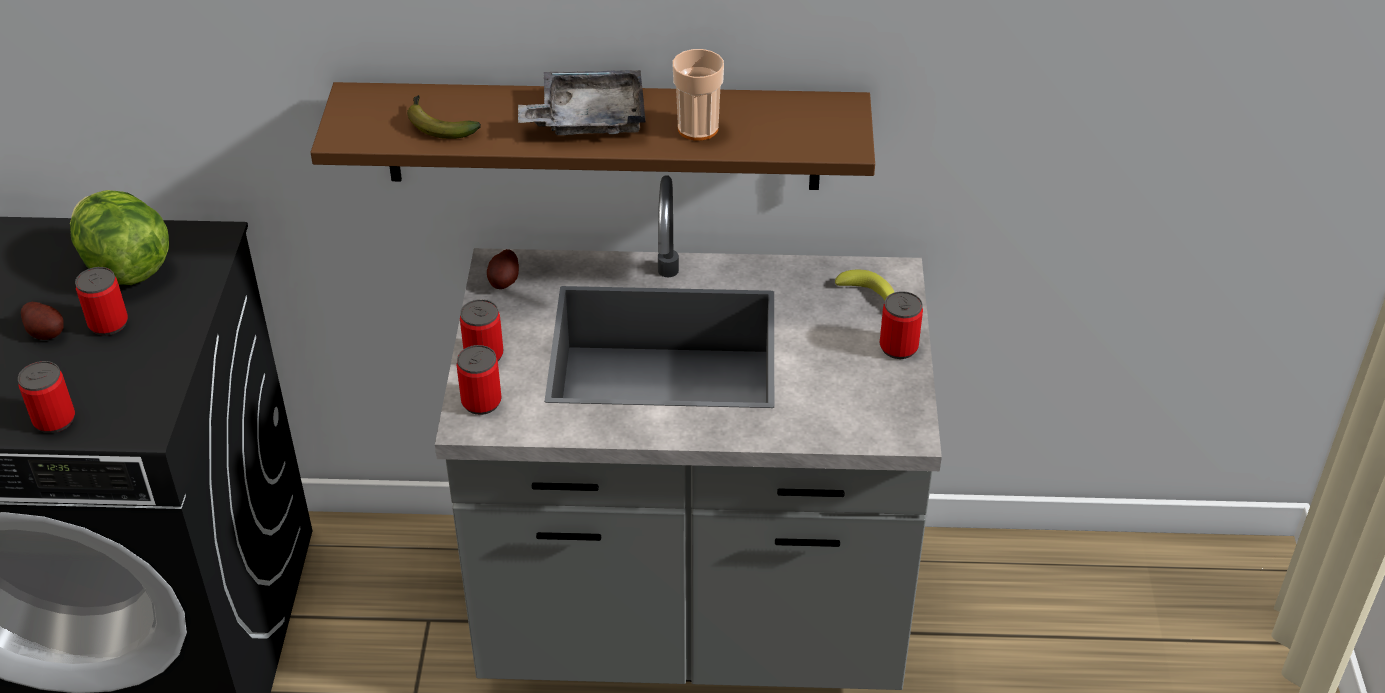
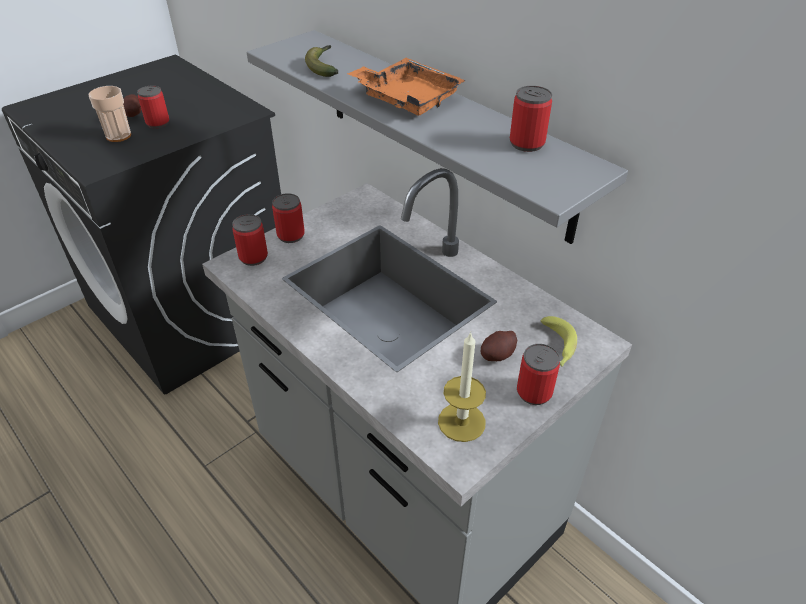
camera: 45 degrees right, 0 degrees up
(54, 420) = (76, 148): can -> can (527, 143)
(125, 267) = (201, 106): lettuce -> none
(504, 282) = (355, 206): potato -> potato (497, 355)
(588, 118) = (407, 98): grey tray -> orange tray
(602, 136) = (442, 131): brown shelf -> grey shelf
(698, 128) = (464, 133): cup -> cup (118, 136)
(875, 407) = (461, 422): none -> candle

